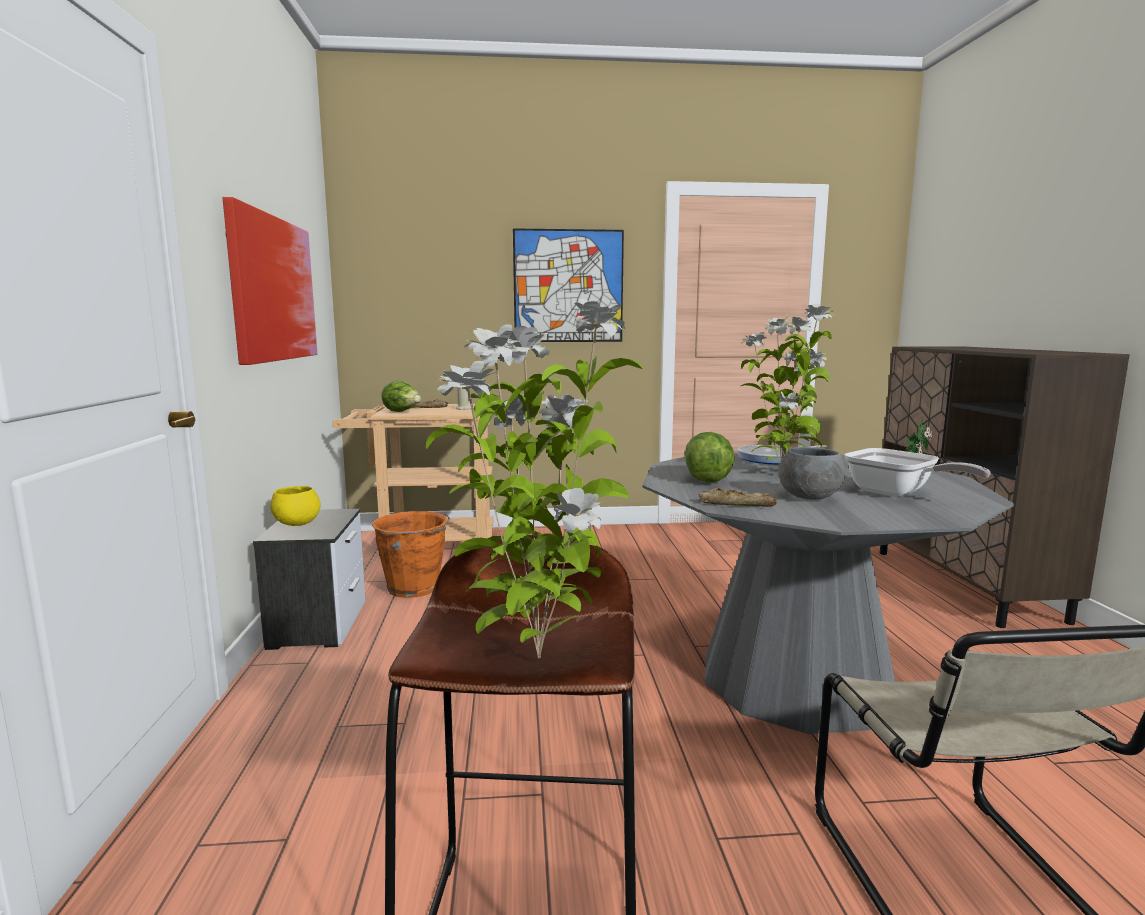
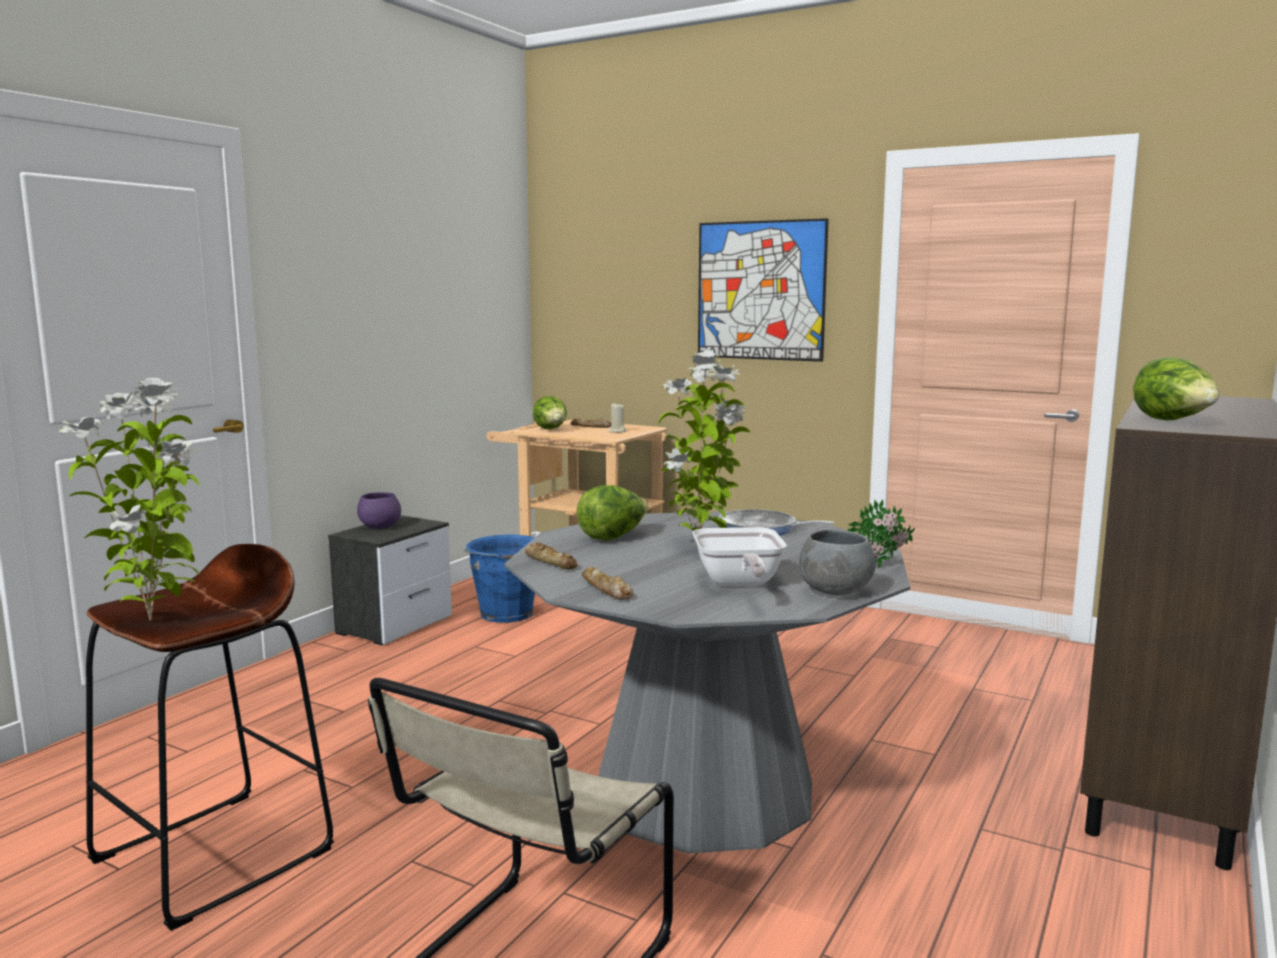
camera: 35 degrees right, 0 degrees up
(273, 289) = (400, 307): picture -> none
(297, 523) = (380, 527): yellow bowl -> purple bowl
(415, 588) = (507, 614): orange bucket -> blue bucket
(808, 497) = (637, 569): grey bowl -> grey bowl (835, 591)
(845, 515) = (605, 589): none -> bread
(1027, 351) = (1173, 421): none -> lettuce

